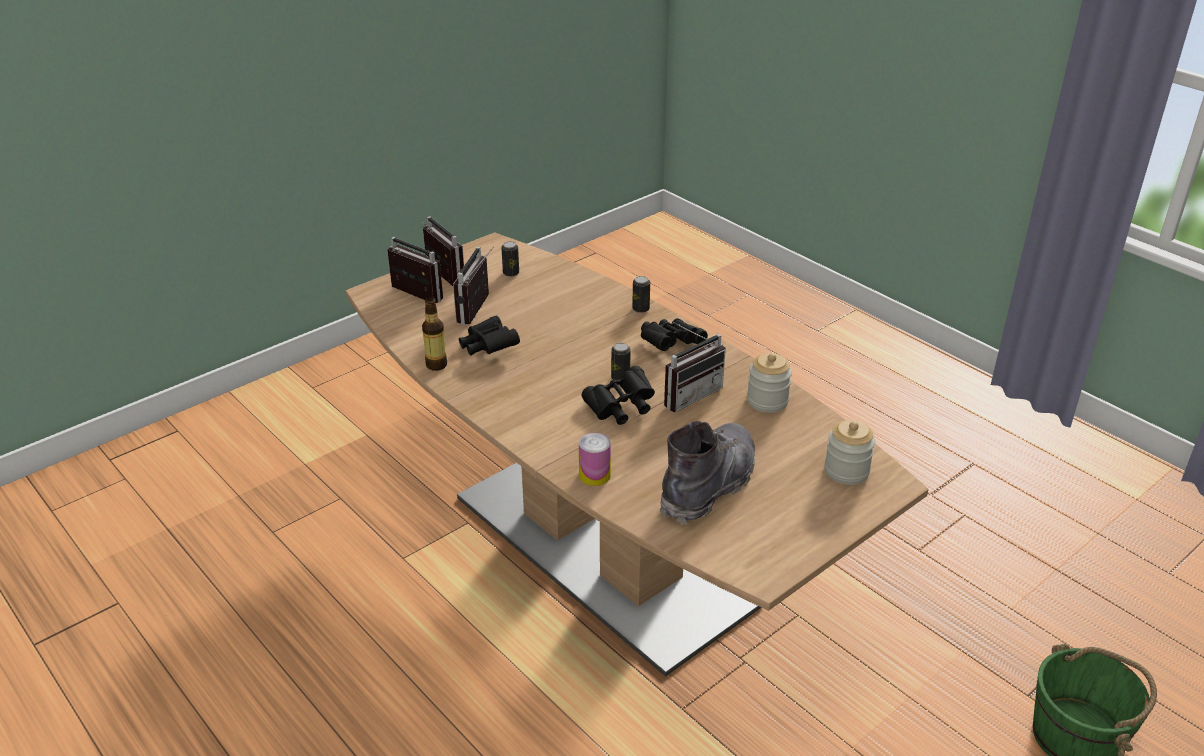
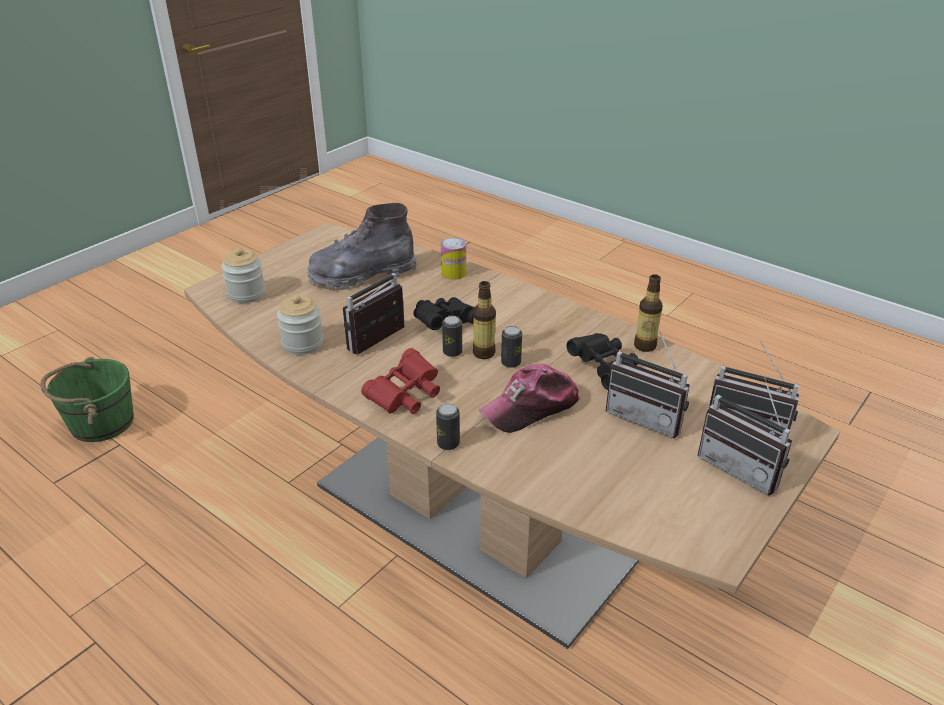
camera: 170 degrees right, 0 degrees up
(480, 311) = (647, 417): radio -> radio turned 120 degrees clockwise
(511, 273) = (649, 487): can -> can (511, 363)
(568, 326) = (530, 407): none -> cap
(591, 373) = (483, 353): none -> bottle
(669, 344) = (405, 396): black binoculars -> red binoculars
(709, 485) = (362, 275): grey boot -> grey boot turned 45 degrees clockwise

